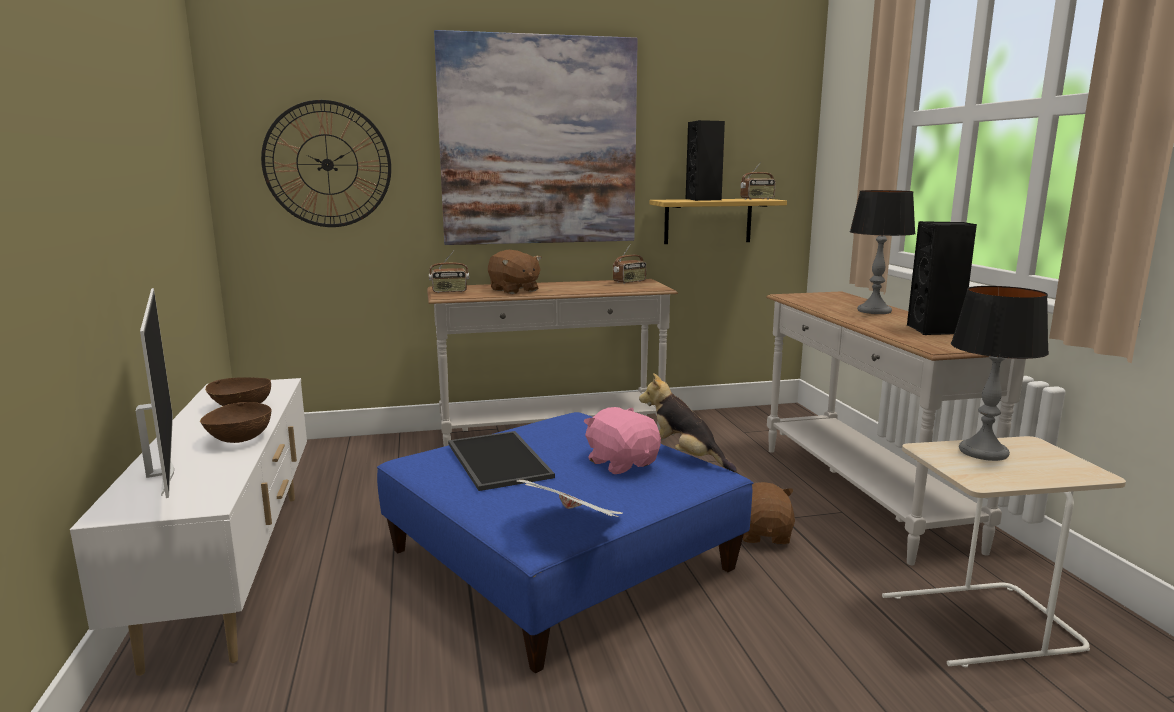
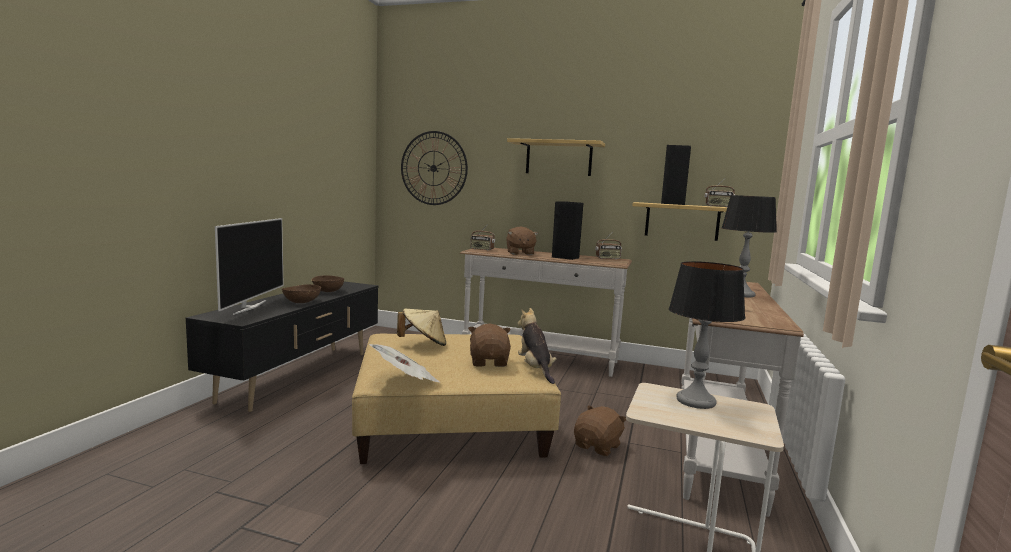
camera: 30 degrees right, 5 degrees down
(235, 569) = (300, 376): white tv stand -> black tv stand
(496, 460) = (423, 344): tray -> beige hat
(539, 142) = (558, 158): picture -> shelf
(560, 560) = (450, 419): blue ottoman -> beige ottoman
(622, 463) = (489, 362): pink plush toy -> brown plush toy
(935, 330) = (750, 310): black speaker -> black speaker (566, 257)

